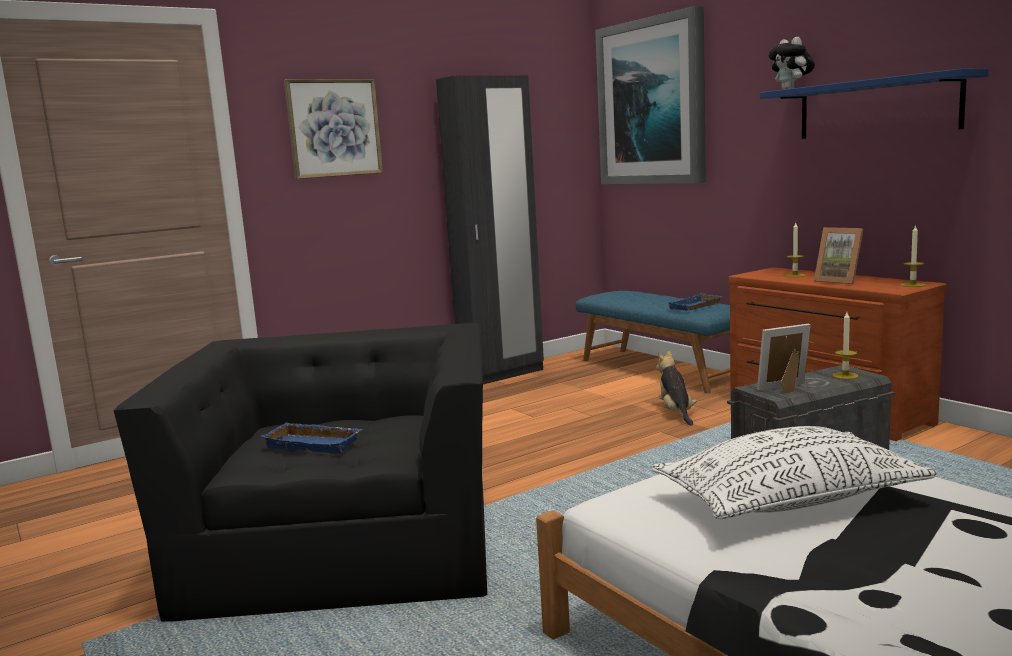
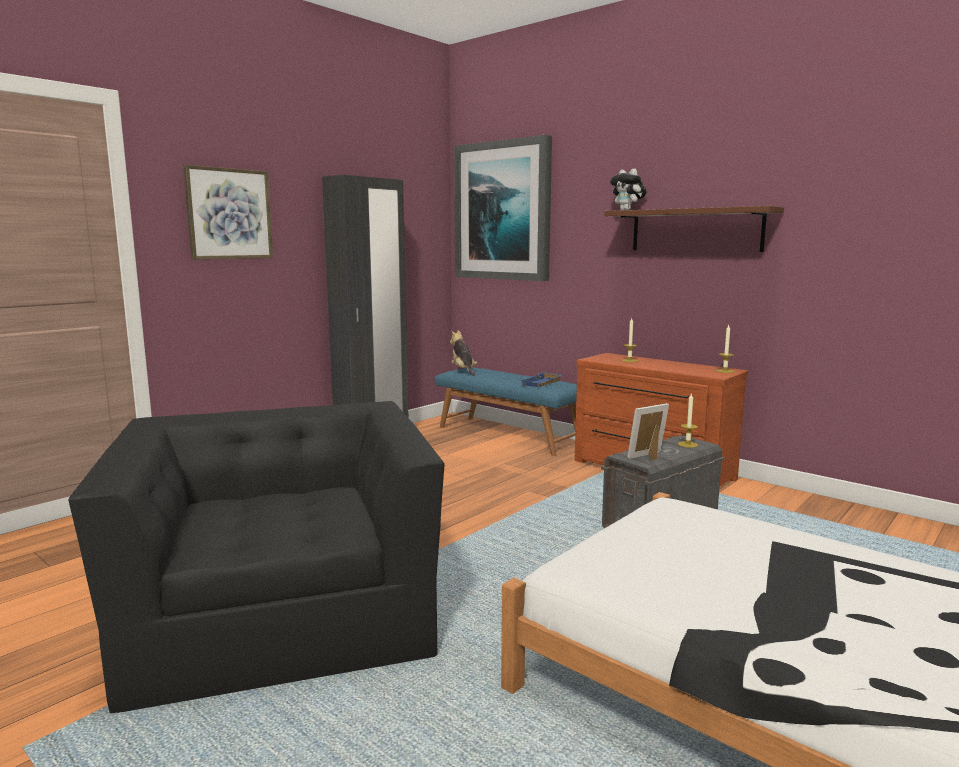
camera: 15 degrees left, 0 degrees up
(315, 443) = (262, 520): blue tray -> none
(676, 413) = (535, 473): plush toy -> plush toy (463, 371)
(789, 500) = (710, 559): white pillow -> none
(840, 281) = (667, 366): picture frame -> none
(877, 108) = (695, 230): blue shelf -> brown shelf

